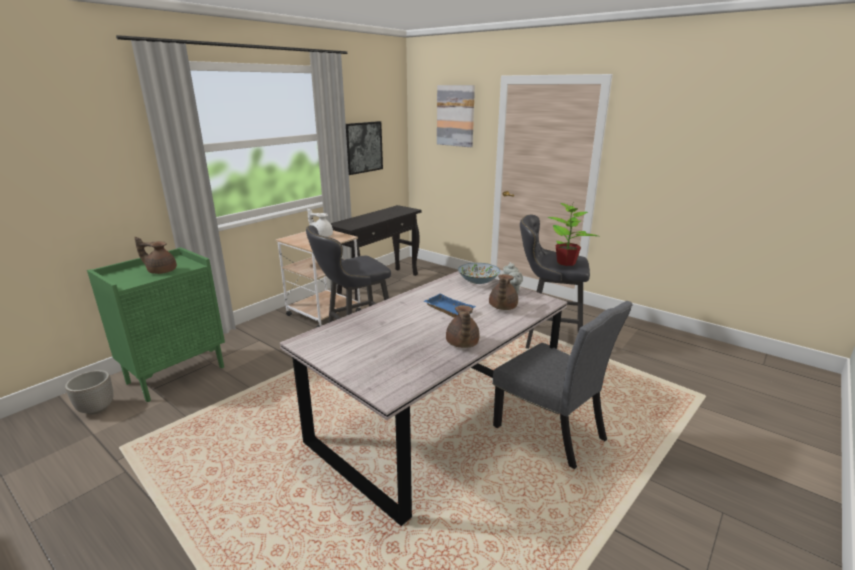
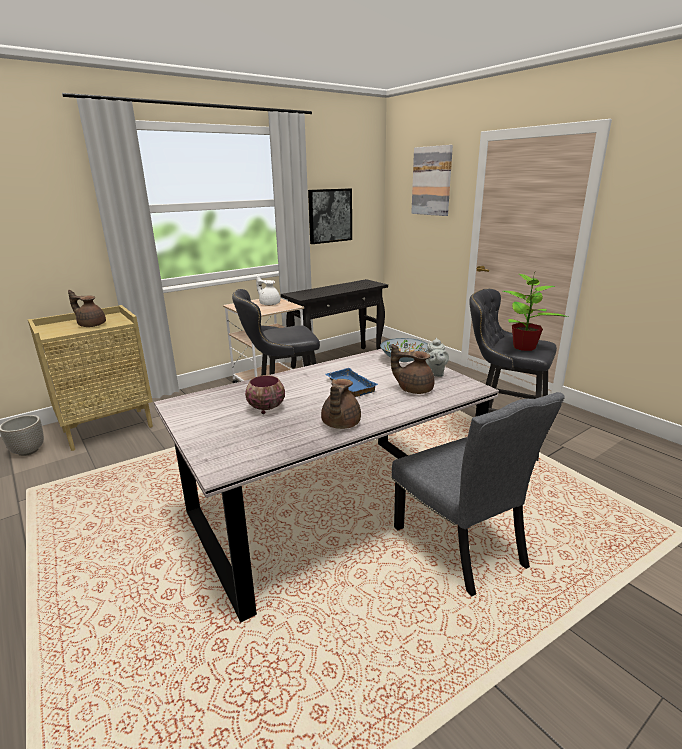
camera: 15 degrees right, 0 degrees up
(177, 374) = (109, 428): green cabinet -> beige cabinet
(389, 337) = (265, 408): none -> bowl
(502, 307) = (414, 389): brown teapot -> brown teapot turned 75 degrees clockwise

